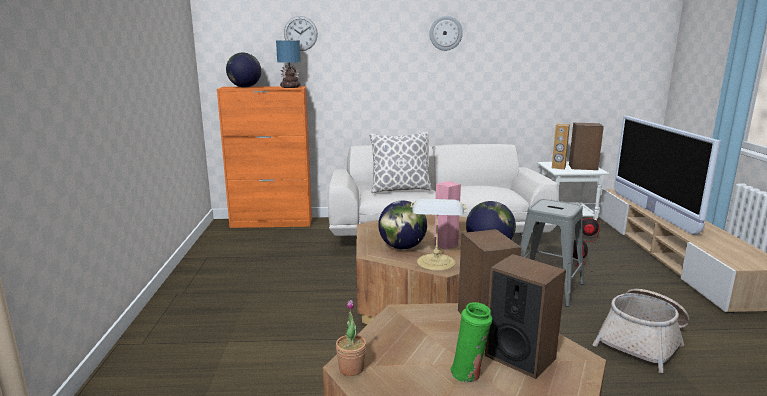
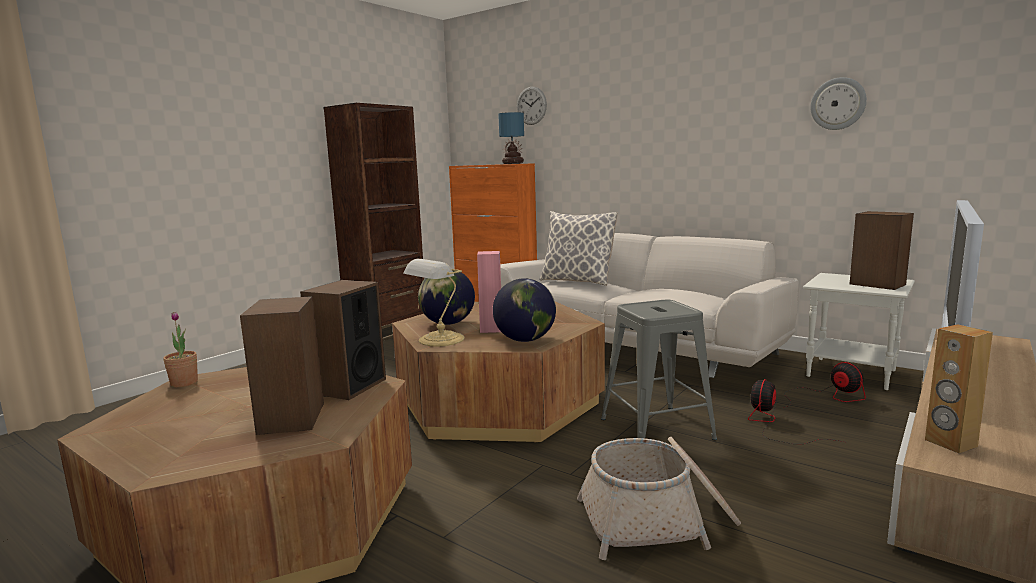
camera: 40 degrees right, 5 degrees down
(207, 265) = (387, 331): none -> brown bookcase
(245, 87) = (476, 164): globe -> none
(445, 33) = (685, 90): wall clock -> wall clock (838, 104)
(469, 374) = (227, 413): green vase -> none
(558, 167) = (831, 280): brown speaker -> brown speaker (950, 443)

